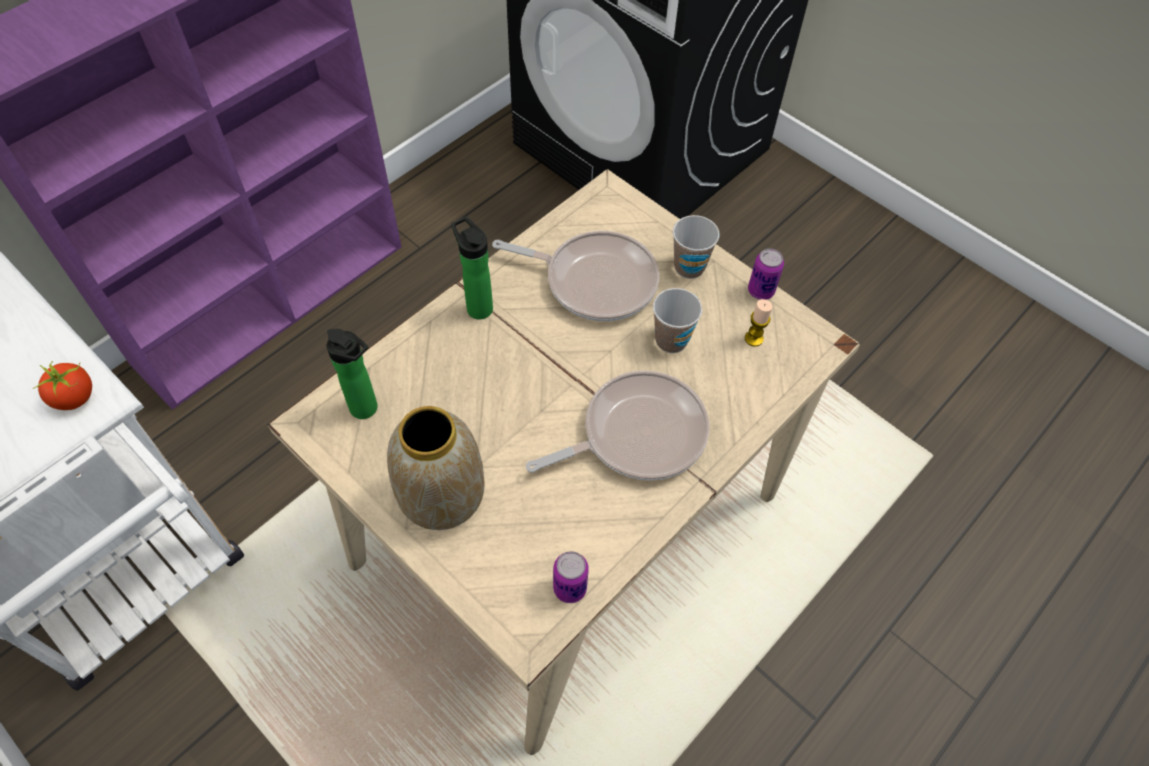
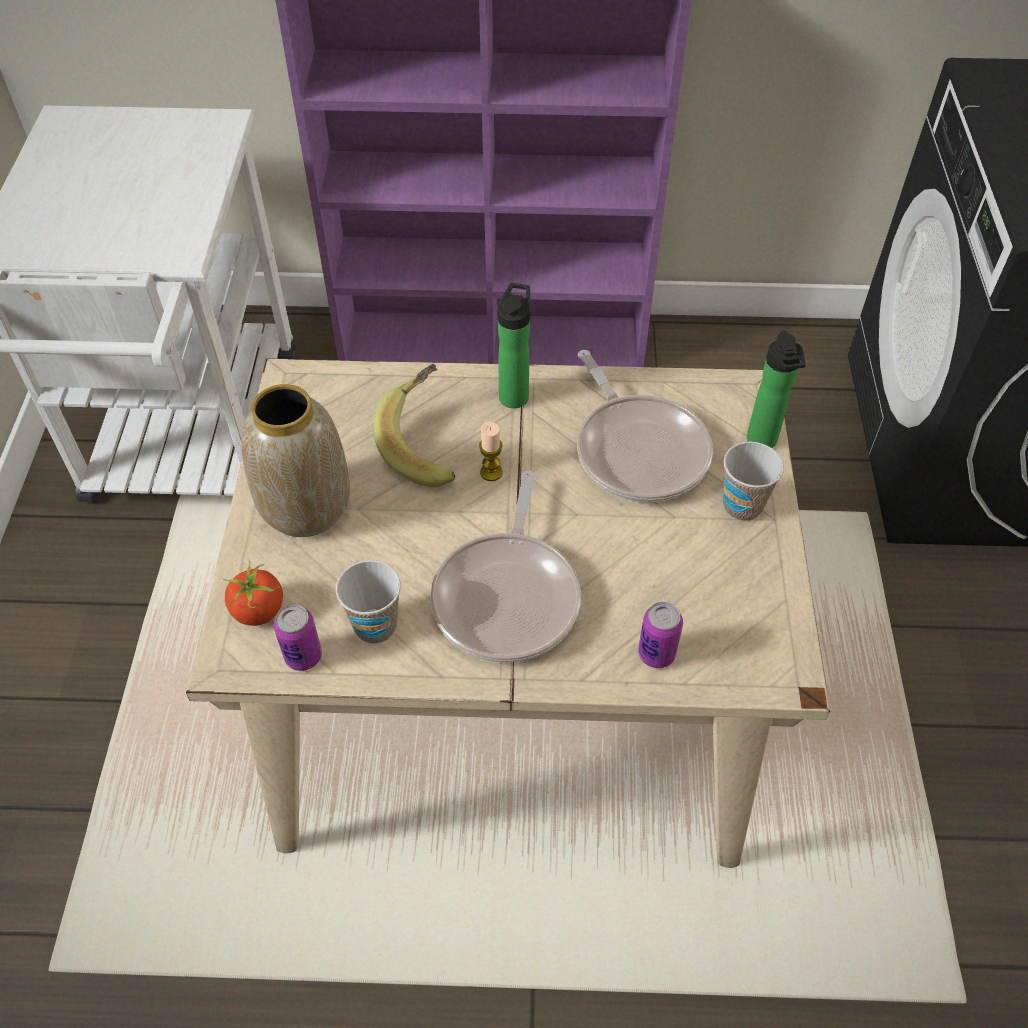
camera: 50 degrees right, 5 degrees down
(75, 398) = (172, 242): tomato -> tomato (258, 611)
(367, 410) = (338, 403): bottle -> bottle (763, 443)
(465, 386) = (427, 444): none -> banana
(636, 434) = (508, 596): frying pan -> frying pan turned 75 degrees clockwise
(671, 340) = (641, 550): cup -> cup (375, 626)
(753, 338) = (722, 614): candle -> candle (491, 472)
(761, 291) = (787, 581): can -> can (656, 653)

